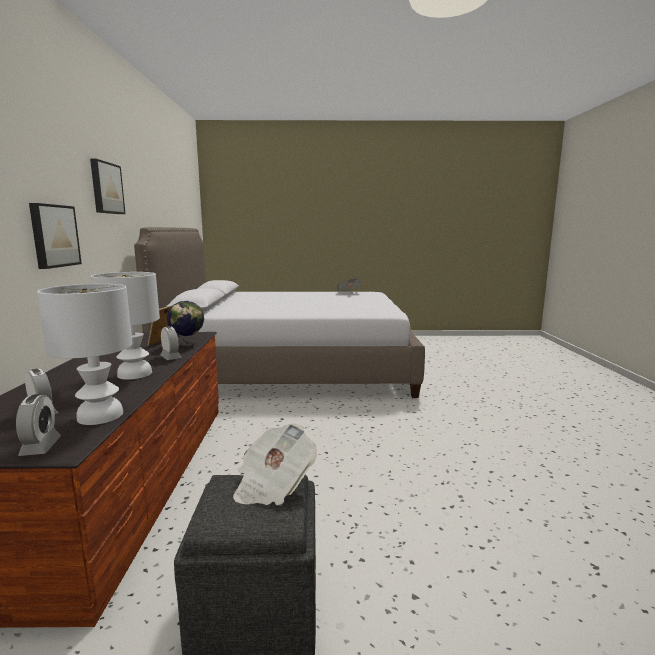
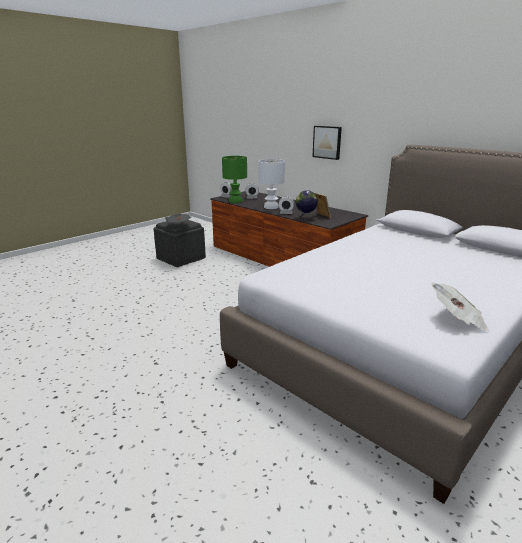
camera: 135 degrees right, 10 degrees up
(99, 416) = (235, 201): white table lamp -> green table lamp
(106, 188) = (385, 113): picture -> none

